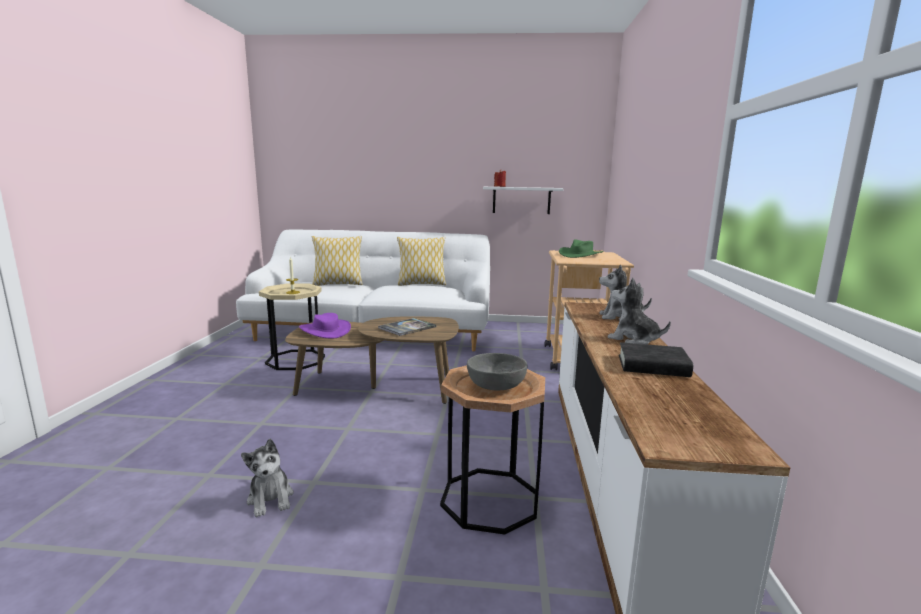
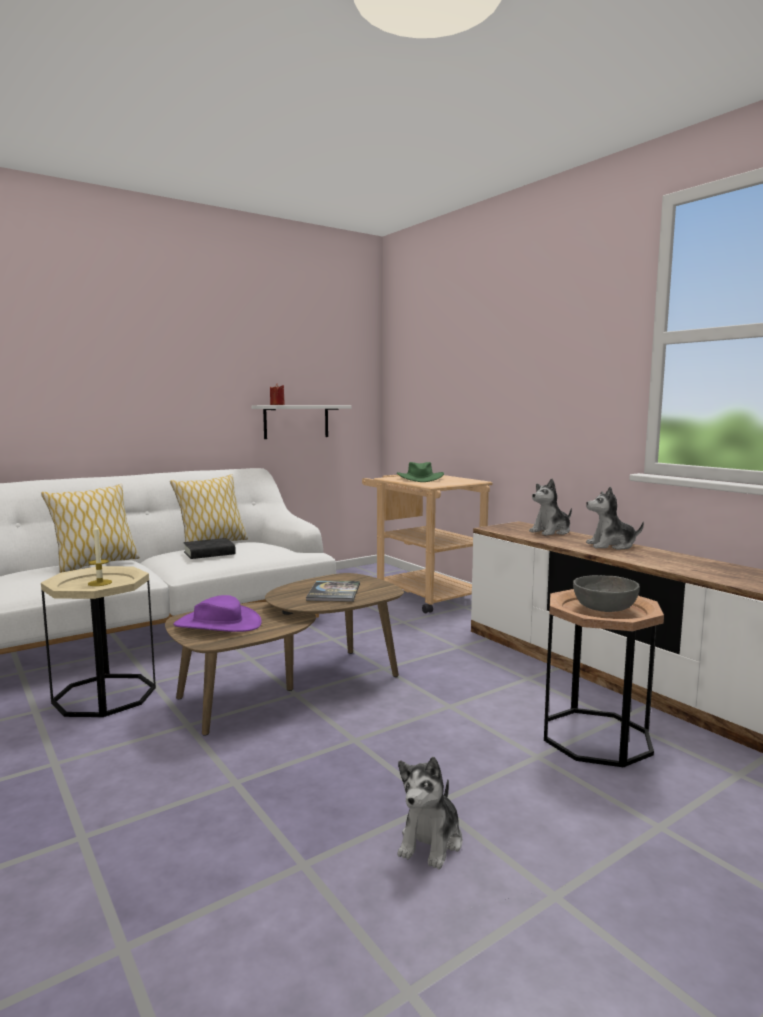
camera: 40 degrees left, 5 degrees down
(271, 499) = (431, 841): plush toy -> plush toy turned 90 degrees clockwise
(653, 366) = (677, 560): black book -> black book (209, 553)

